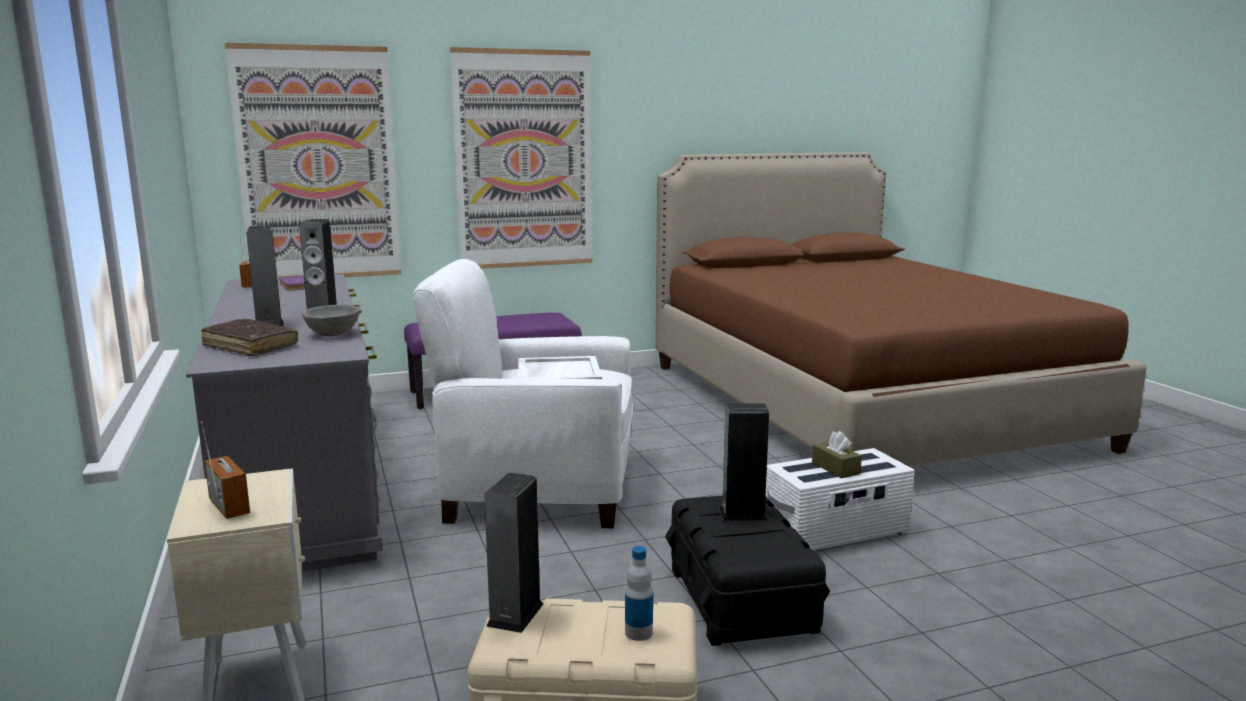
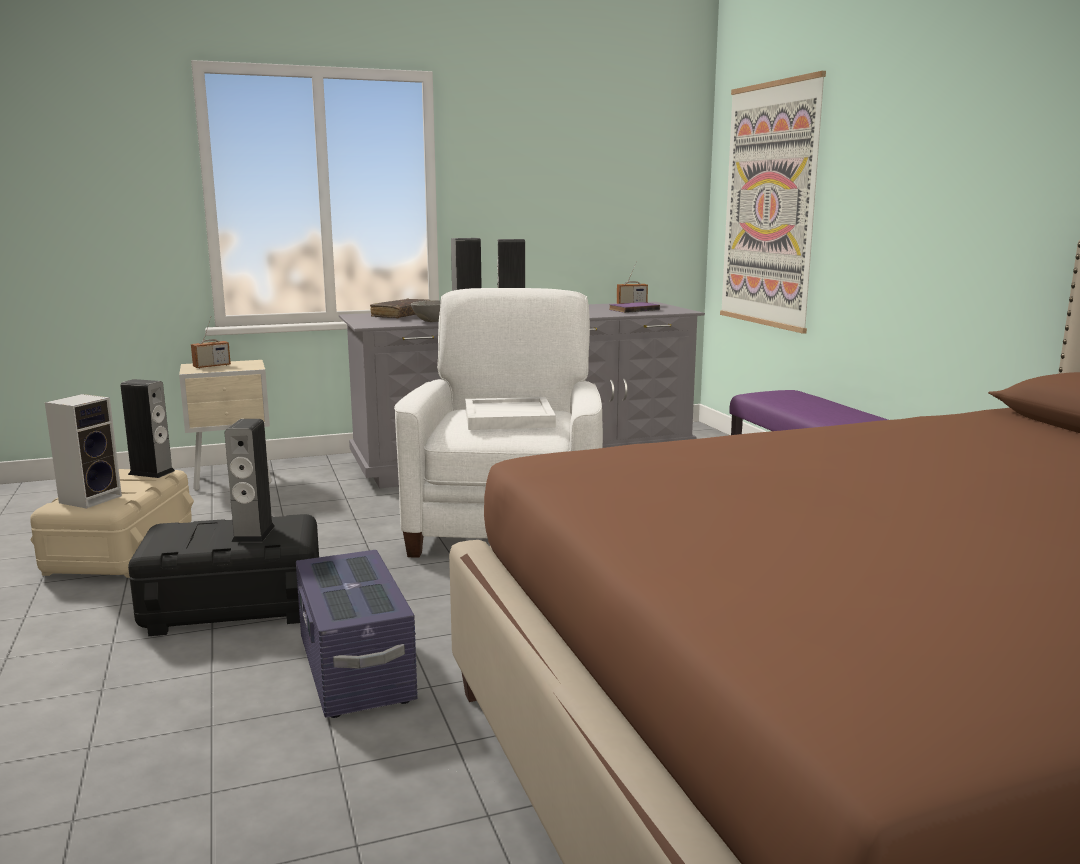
camera: 90 degrees right, 0 degrees up
(524, 160) = (926, 206): picture -> none
(638, 632) = (91, 498): bottle -> speaker
(835, 468) = (346, 582): brown tissue box -> none
(835, 532) = (355, 670): white storage box -> purple storage box

